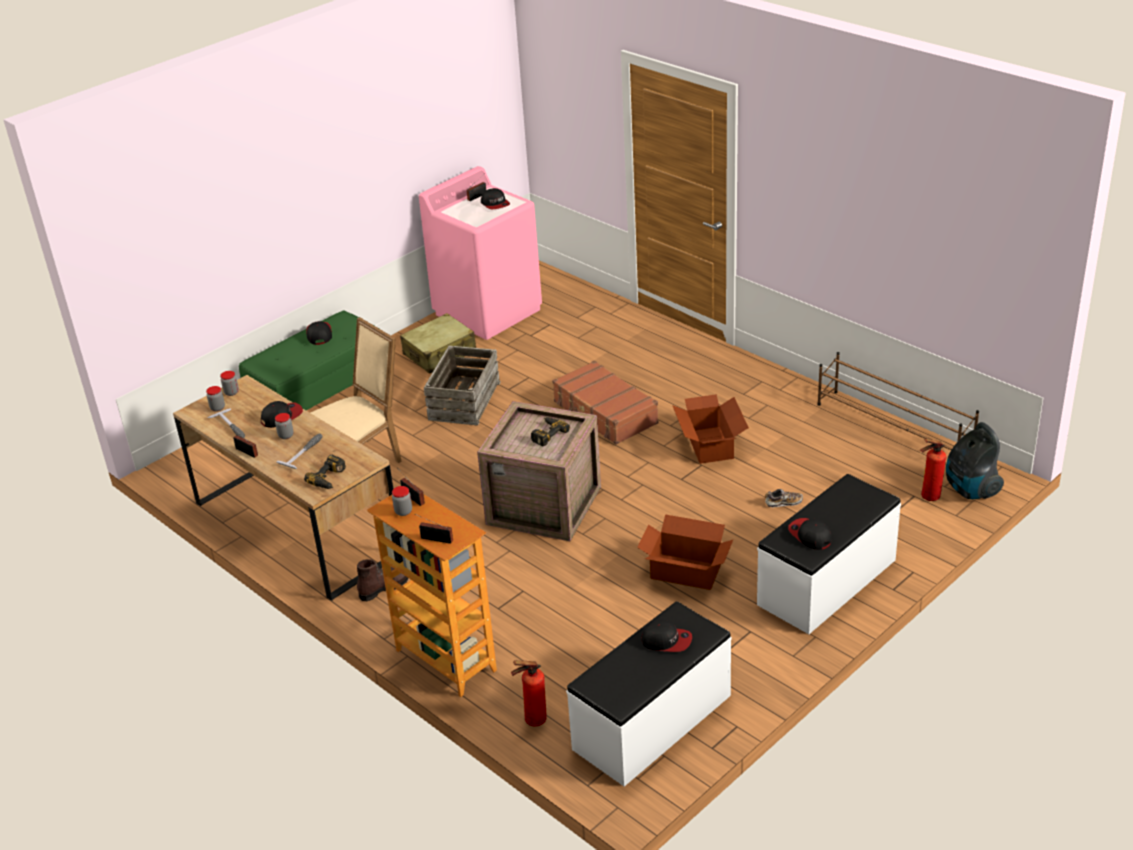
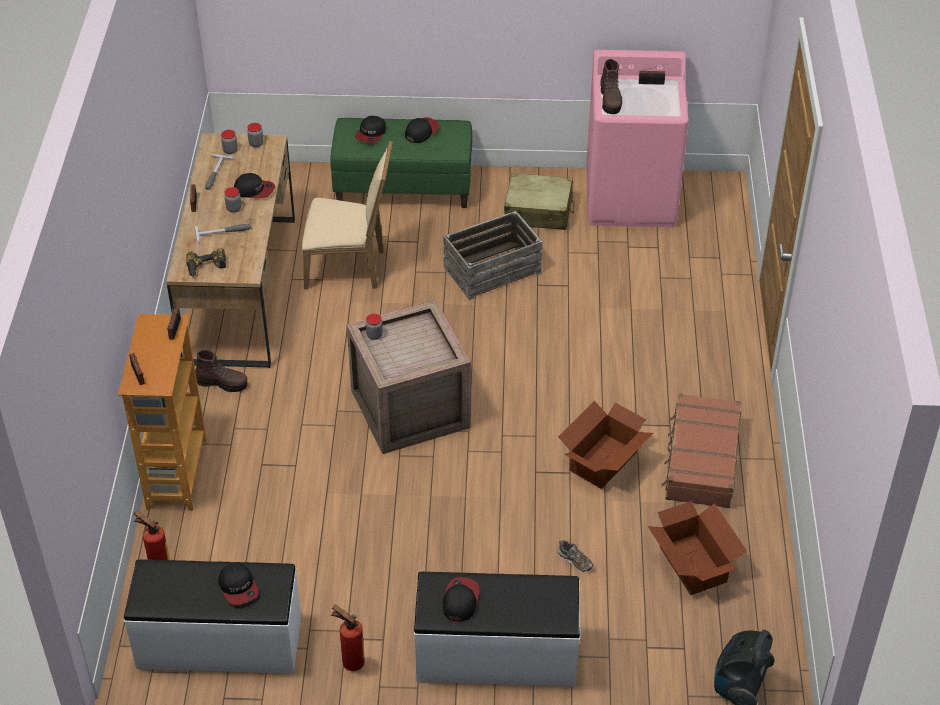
camera: 45 degrees right, 10 degrees up
(403, 511) = (154, 334): jar -> jar (374, 335)
(468, 218) = (610, 101): none -> brown boot
(495, 204) = (653, 101): cap -> cap (371, 133)
(546, 434) = (417, 349): power drill -> none
(605, 413) = (572, 365): brown suitcase -> brown suitcase (701, 460)
(686, 572) = (416, 552): cardboard box -> cardboard box (692, 565)
(894, 428) = (773, 575): brown shoe rack -> none
(927, 497) = (692, 659): fire extinguisher -> fire extinguisher (350, 661)

